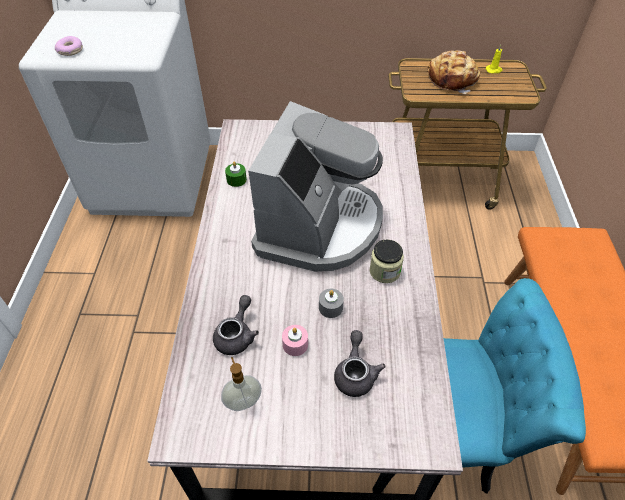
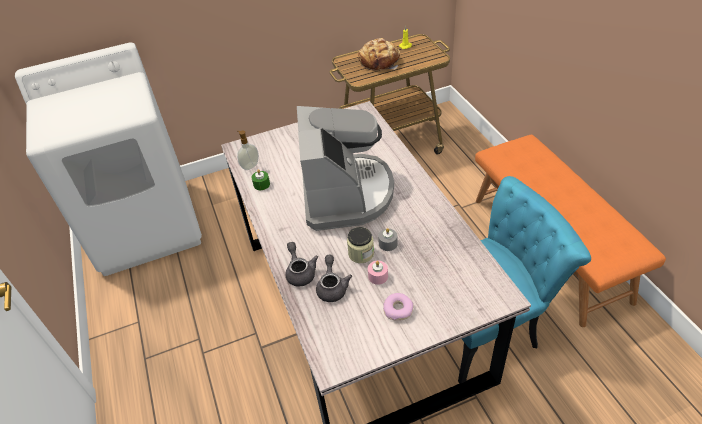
camera: 20 degrees left, 5 degrees down
(70, 51) = (69, 128): donut -> donut (398, 310)
(243, 401) = (364, 326): soap dispenser -> soap dispenser (250, 166)
(355, 373) = (430, 277): grey teapot -> grey teapot (300, 272)
(384, 271) = (411, 206): jar -> jar (361, 254)

